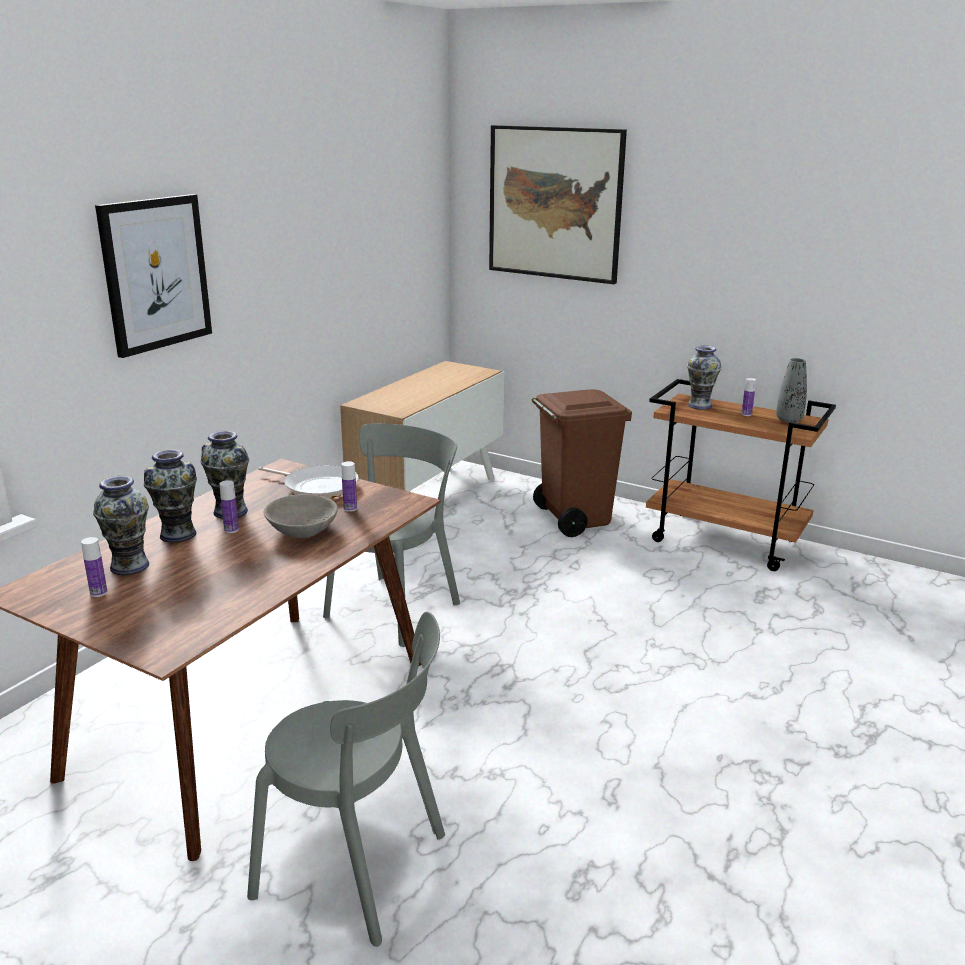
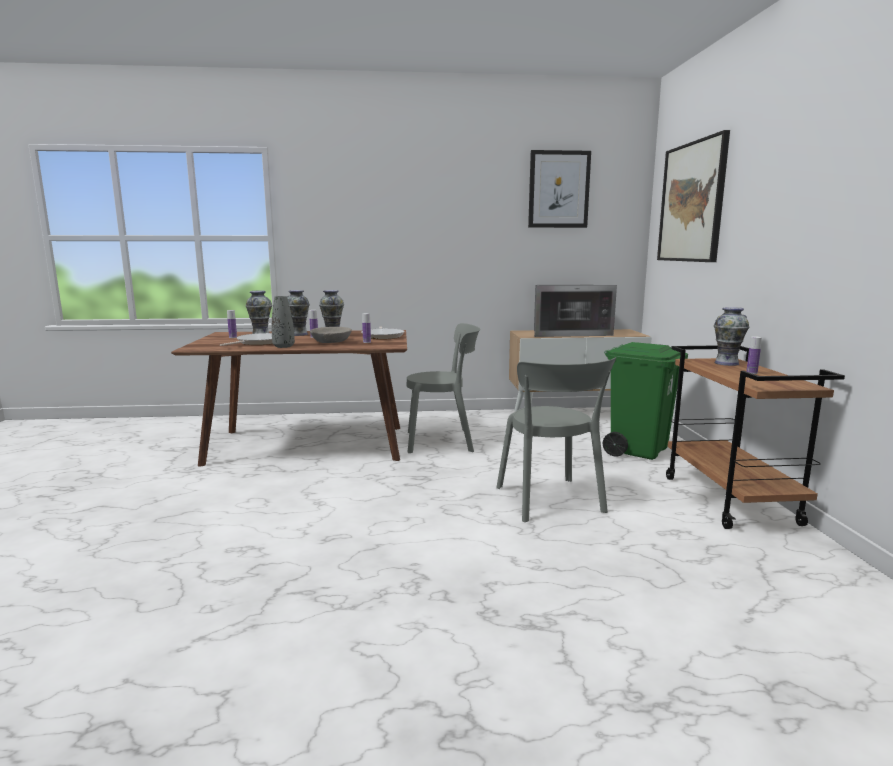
camera: 55 degrees right, 10 degrees down
(155, 274) = (376, 223): picture -> picture (558, 189)
(210, 583) = (258, 343): none -> frying pan
(359, 868) = (215, 495): grey chair -> grey chair (551, 502)
(418, 390) = (568, 333): none -> microwave
(574, 519) = (638, 450): brown trash can -> green trash can
(789, 420) = (782, 381): grey vase -> grey vase (283, 346)

